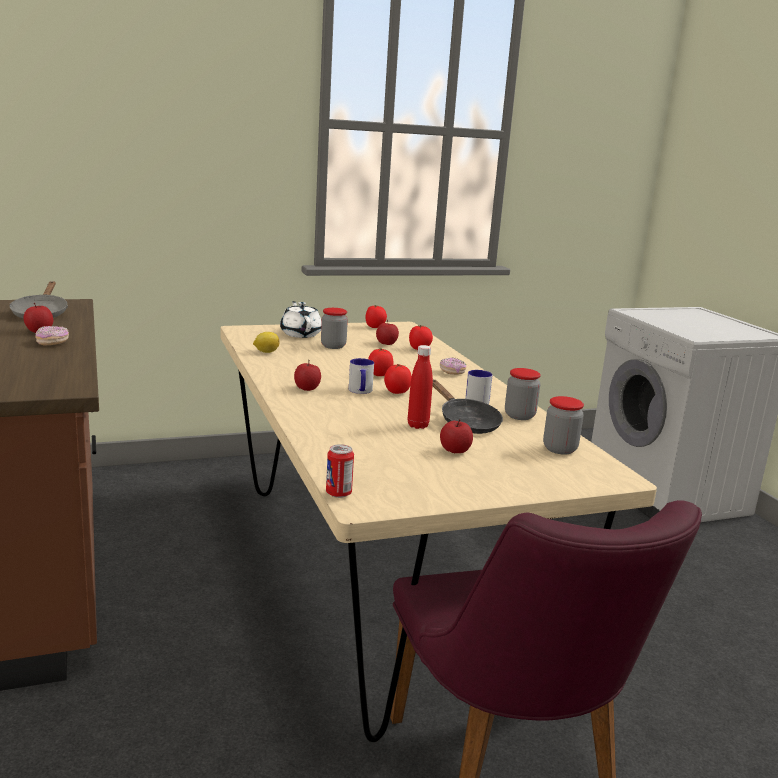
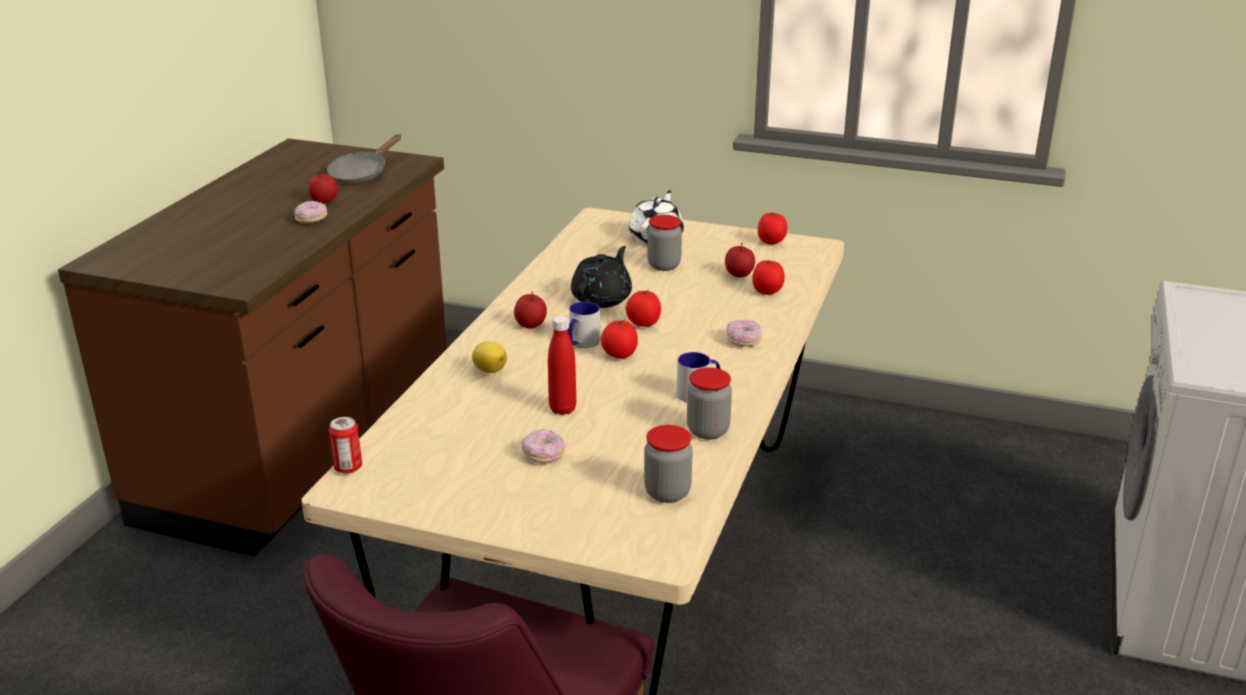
camera: 40 degrees right, 10 degrees up
(266, 352) = (571, 259): lemon -> lemon (489, 370)
(327, 367) = (602, 298): none -> black teapot
(455, 450) = (543, 455): apple -> donut
(466, 422) = (624, 421): black frying pan -> none

